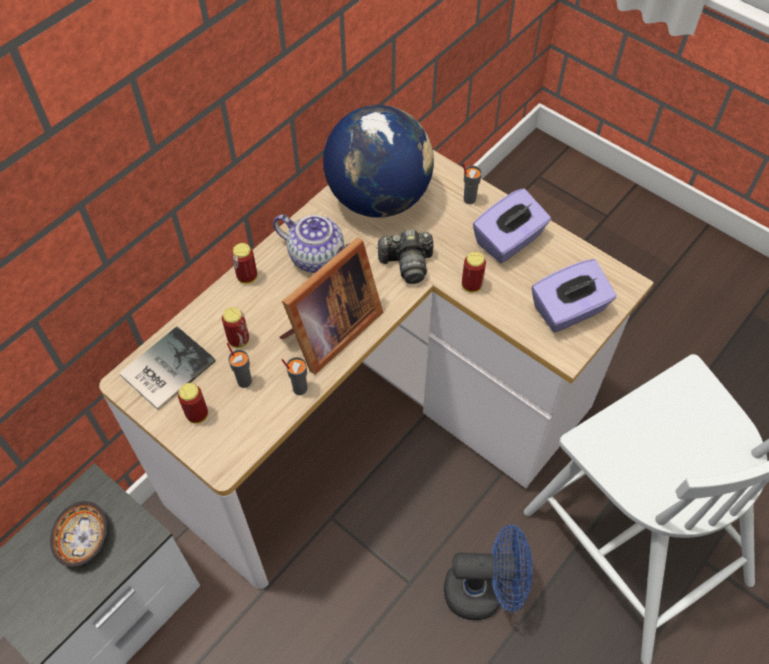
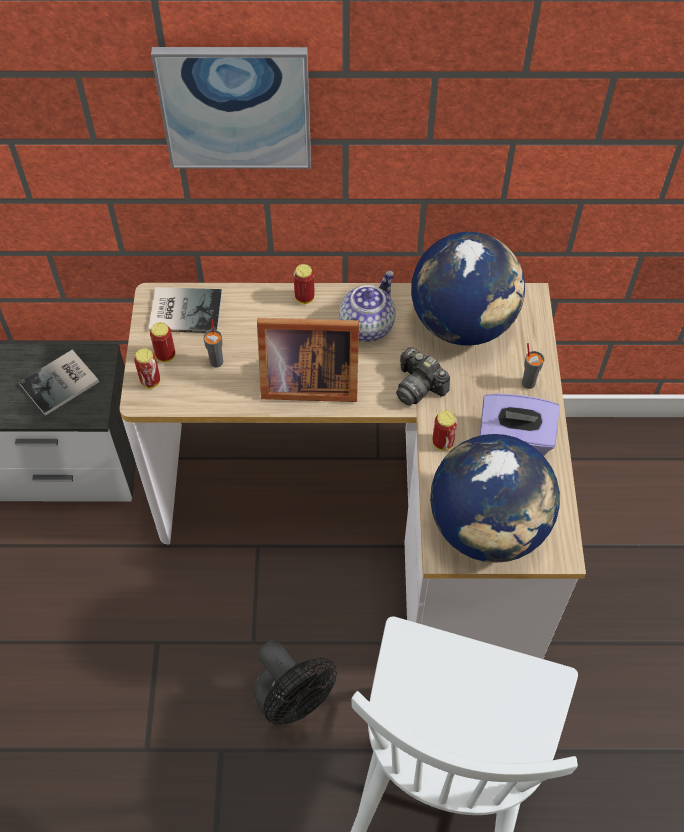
camera: 50 degrees right, 0 degrees up
(85, 538) = (62, 383): bowl -> book
(127, 125) = (235, 107): none -> picture
(238, 340) = (246, 333): can -> can (150, 381)
(299, 388) = (241, 398): grey cup -> none
(317, 257) = (366, 325): teapot -> teapot turned 135 degrees counterclockwise
(484, 591) = (292, 702): blue fan -> black fan
(569, 310) = (488, 527): purple tissue box -> globe

